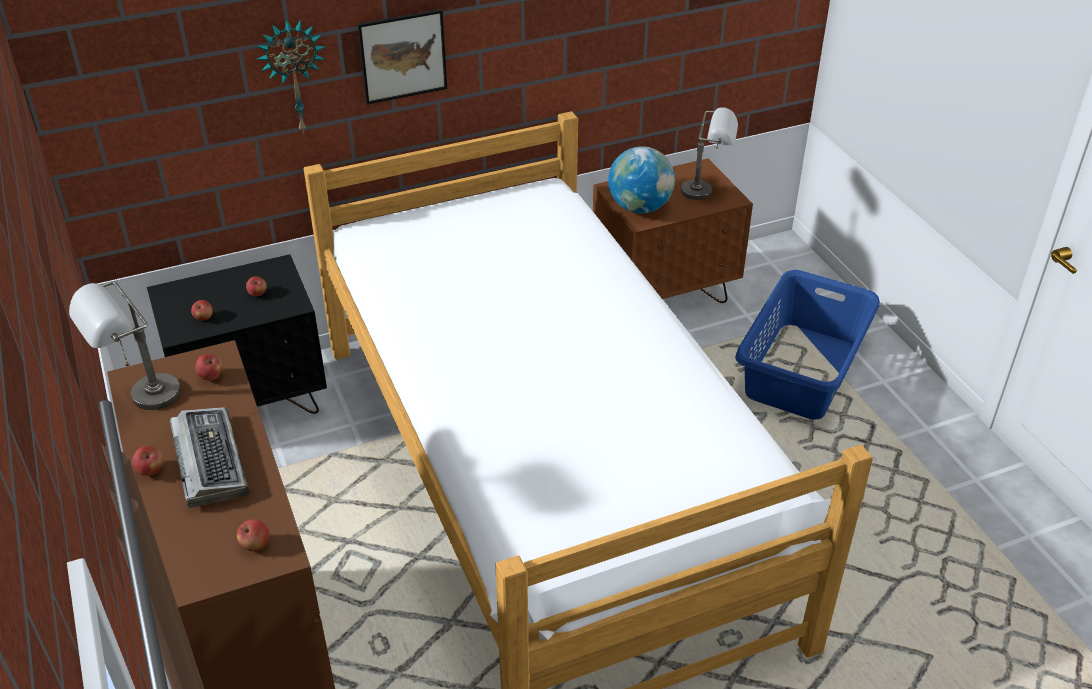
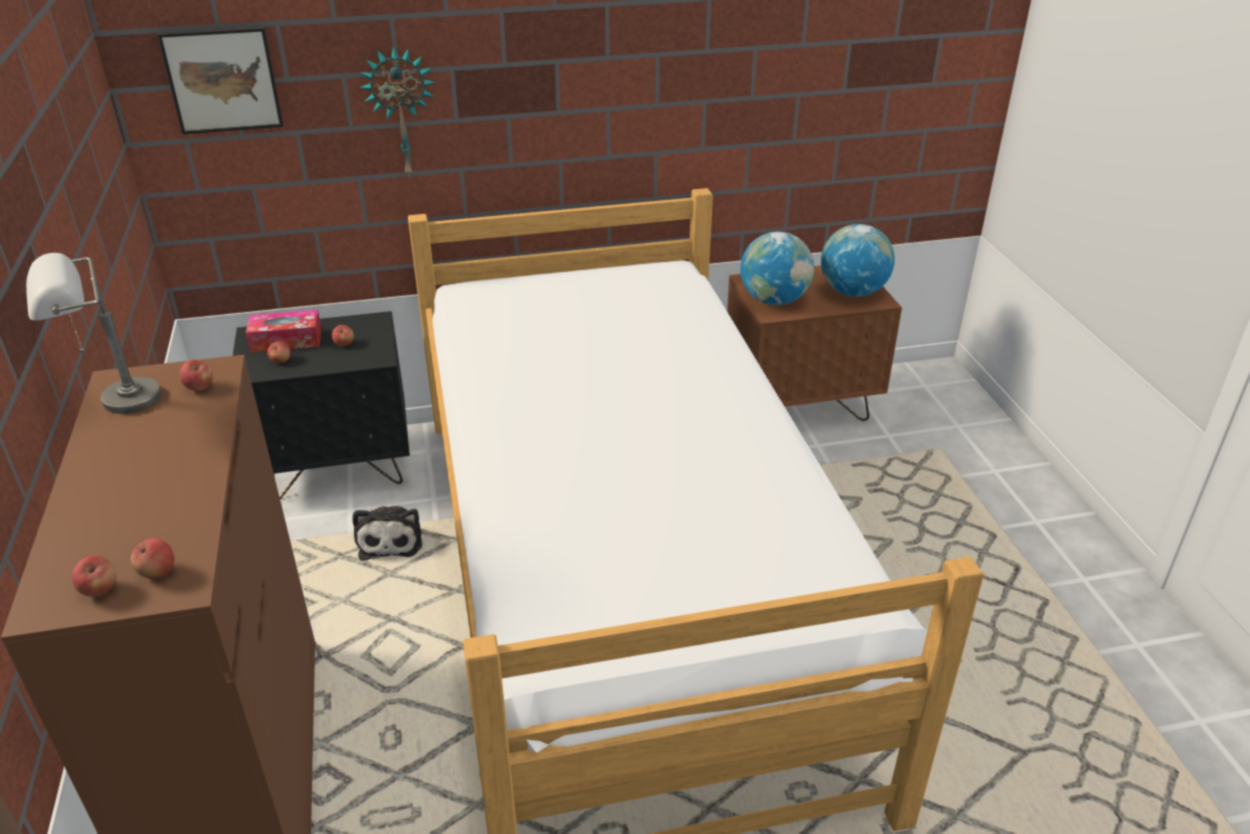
camera: 10 degrees right, 5 degrees down
(150, 470) = (83, 476): apple -> apple (100, 590)
(200, 295) = (286, 340): none -> tissue box
(209, 461) = (152, 473): keyboard -> none
(324, 468) = (390, 539): none -> plush toy
(403, 56) = (521, 104): picture -> picture (222, 80)
(707, 192) = (852, 292): grey table lamp -> globe
(802, 371) = (943, 500): blue laundry basket -> none

